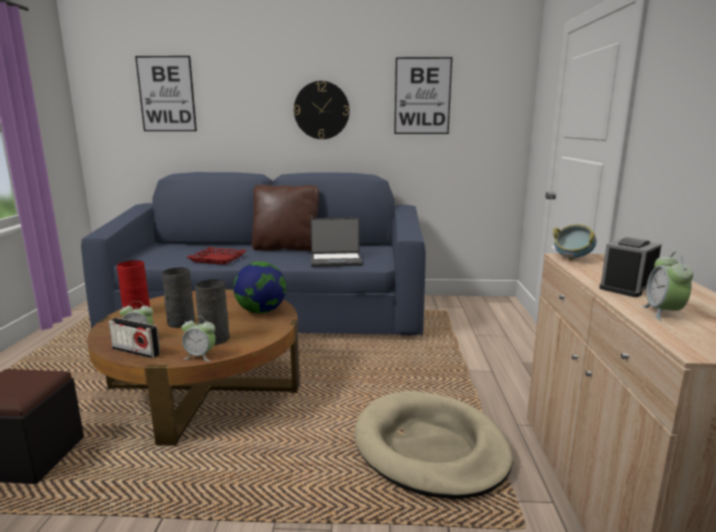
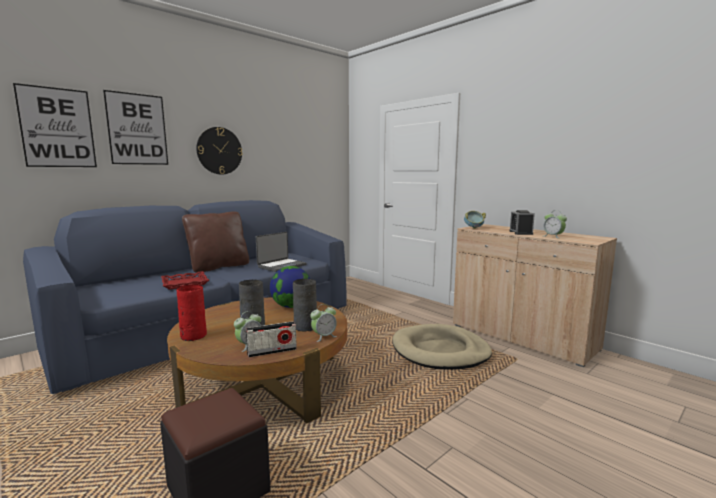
camera: 45 degrees left, 5 degrees down
(422, 96) = (289, 143): picture -> picture (137, 129)

